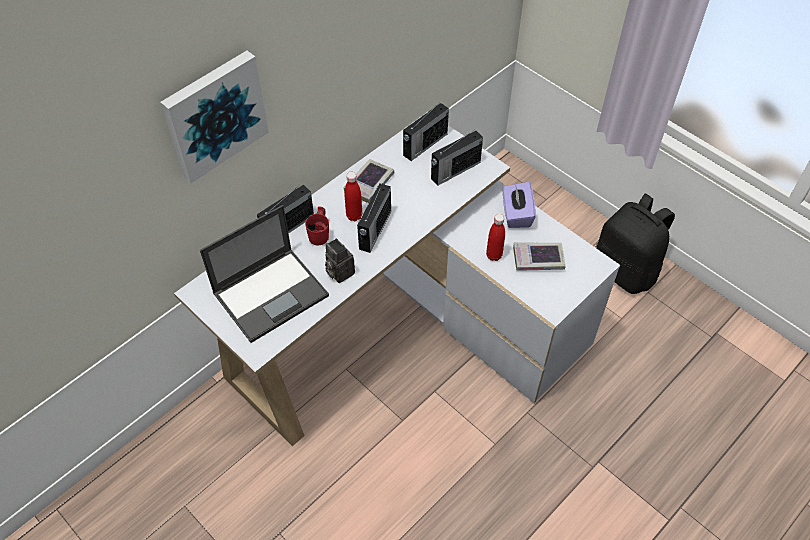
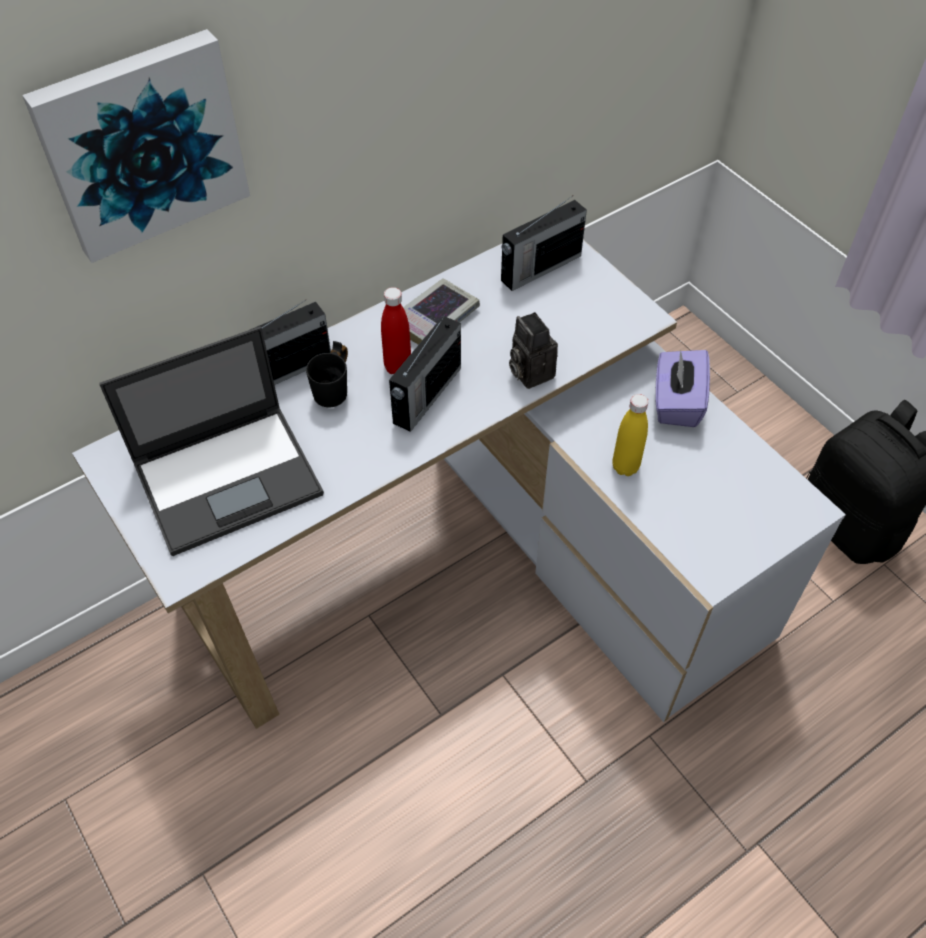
camera: 10 degrees right, 0 degrees up
(322, 235) = (337, 391): red mug -> black mug
(338, 272) = (350, 456): camera -> camera (529, 372)
(454, 171) = (581, 316): radio -> none
(494, 255) = (625, 467): red bottle -> yellow bottle
(538, 259) = (701, 484): book -> none

